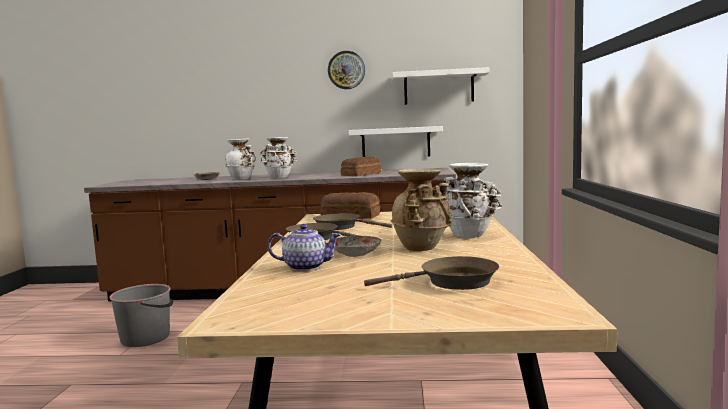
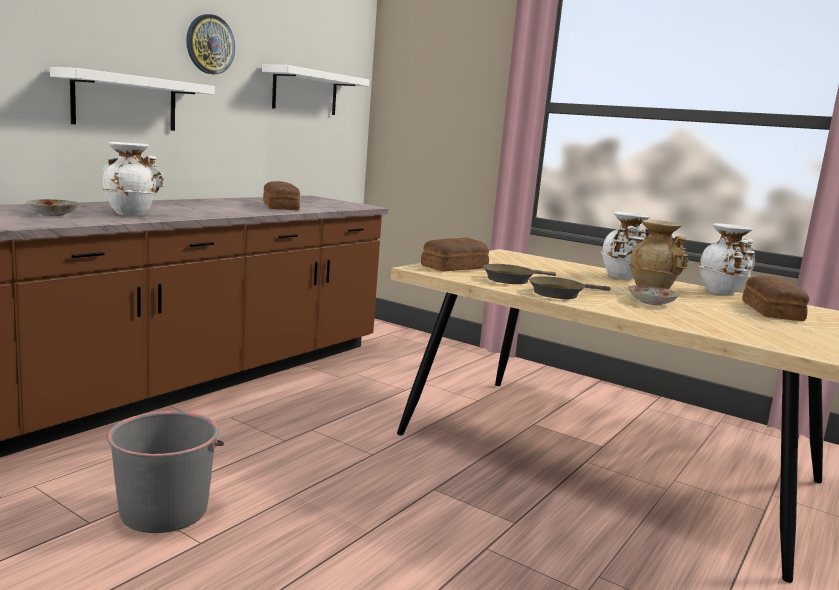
camera: 60 degrees left, 5 degrees up
(279, 178) = (189, 212): white vase -> white vase (722, 292)
(306, 267) = (686, 318): teapot -> none
(395, 142) = (259, 159): white shelf -> white shelf (125, 102)
(452, 282) = (772, 311): brown frying pan -> bread

